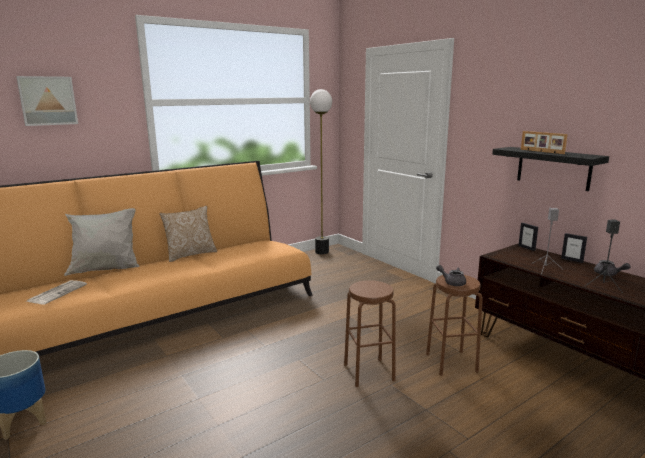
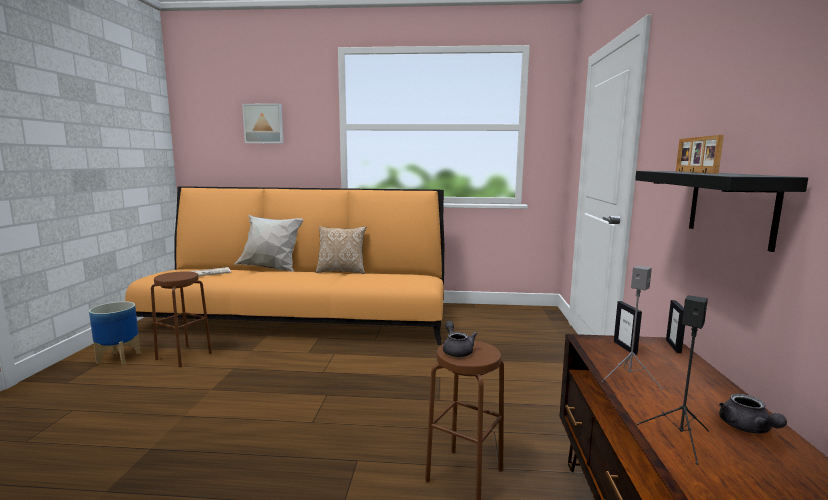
camera: 40 degrees right, 5 degrees down
(322, 252) = (524, 309): floor lamp -> none
(369, 372) = (360, 437): brown stool -> brown stool (184, 356)
(572, 260) = (722, 385): picture frame -> picture frame (625, 347)

